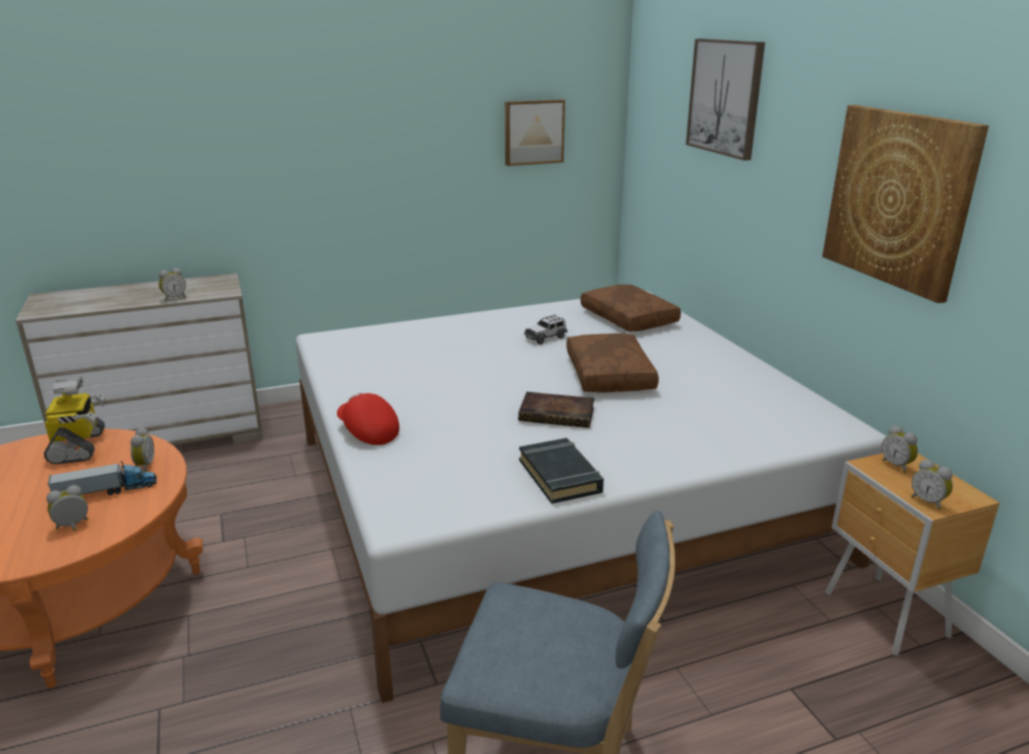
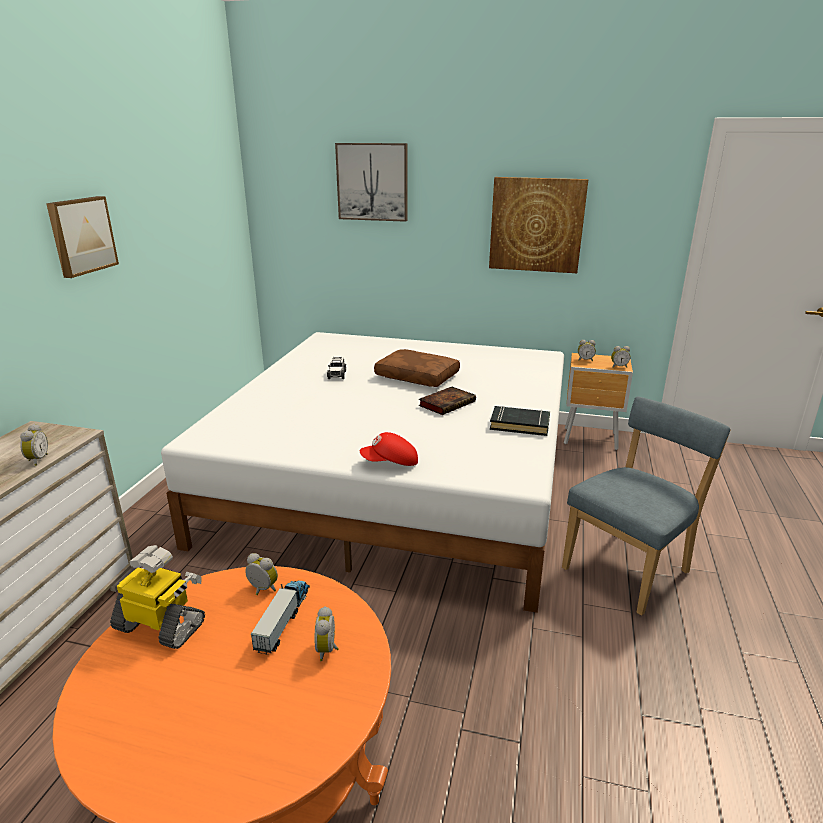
camera: 55 degrees left, 0 degrees up
(533, 132) = (206, 226): picture -> picture (81, 235)
(630, 318) = (350, 348): brown pillow -> none

